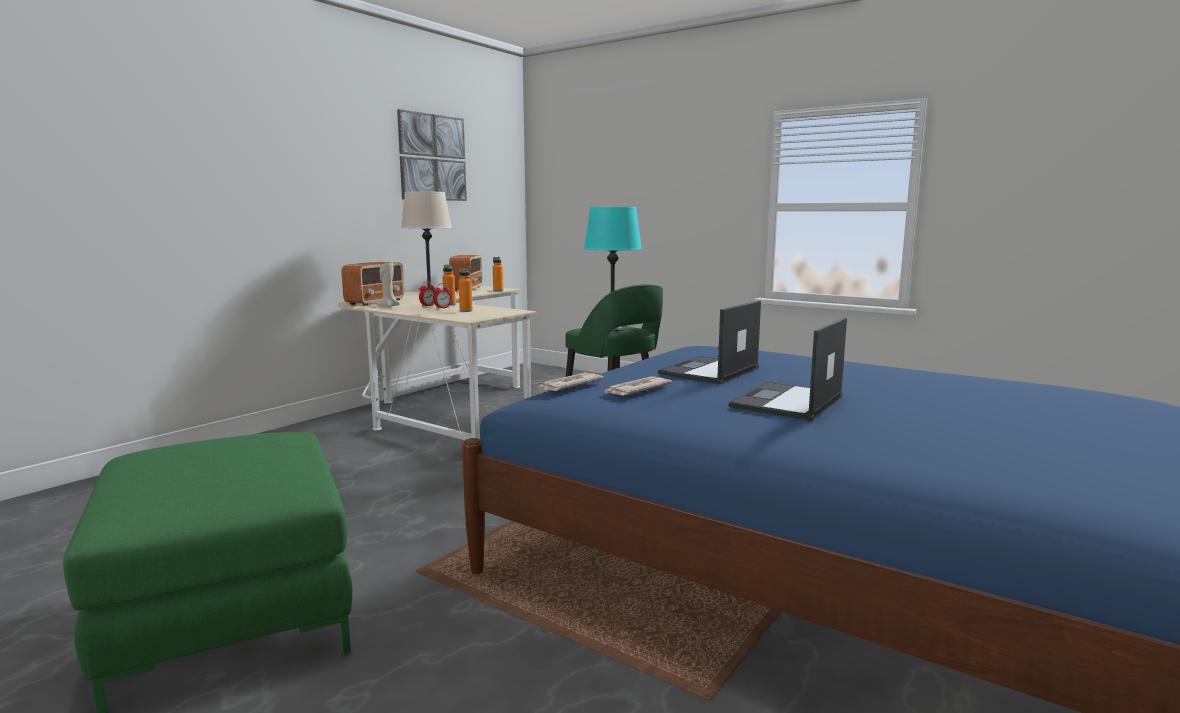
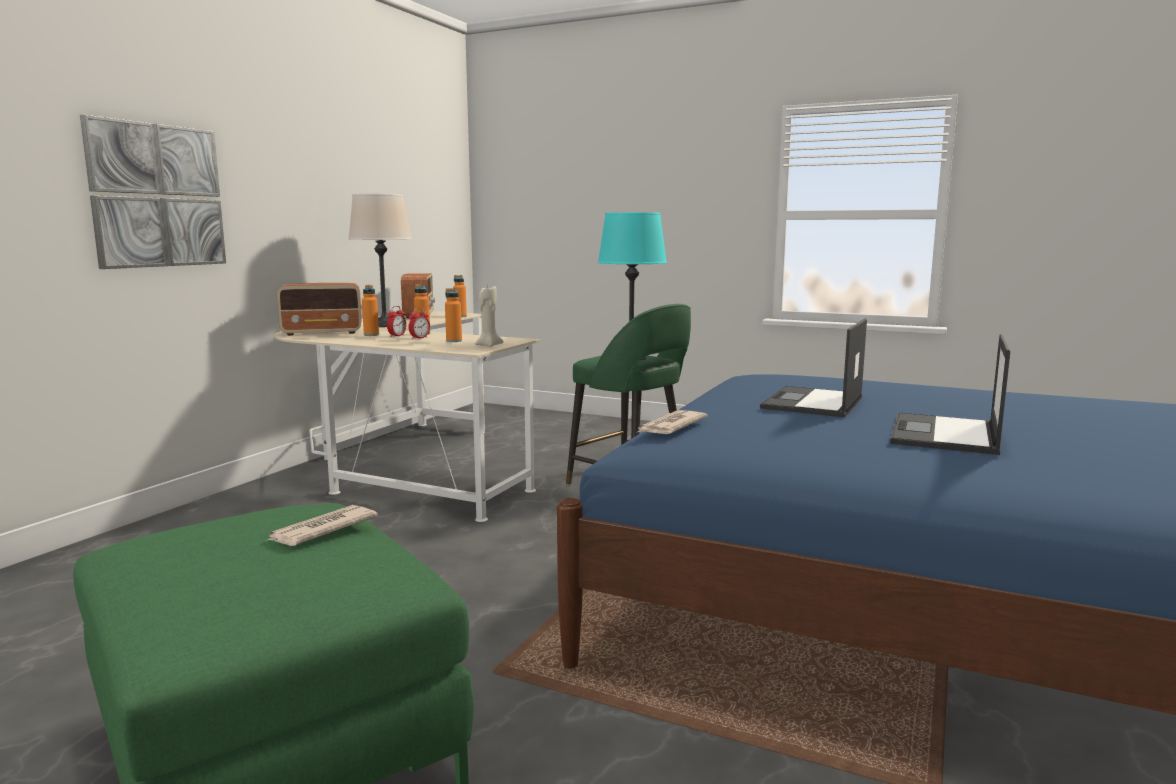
camera: 10 degrees left, 0 degrees up
(375, 302) = (323, 333): radio -> radio turned 60 degrees clockwise
(388, 306) = (347, 337): beige candle -> beige candle (488, 345)
(409, 304) = (371, 335): none -> orange bottle
(432, 157) = (372, 153): picture -> picture (157, 196)
(635, 389) = (758, 428): newspaper -> newspaper (321, 530)

